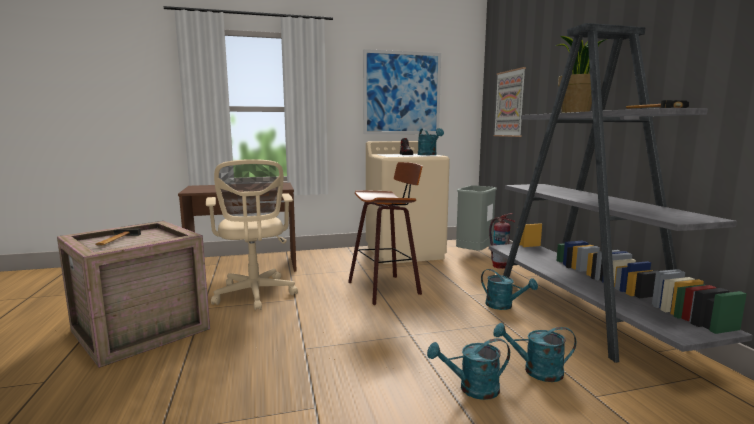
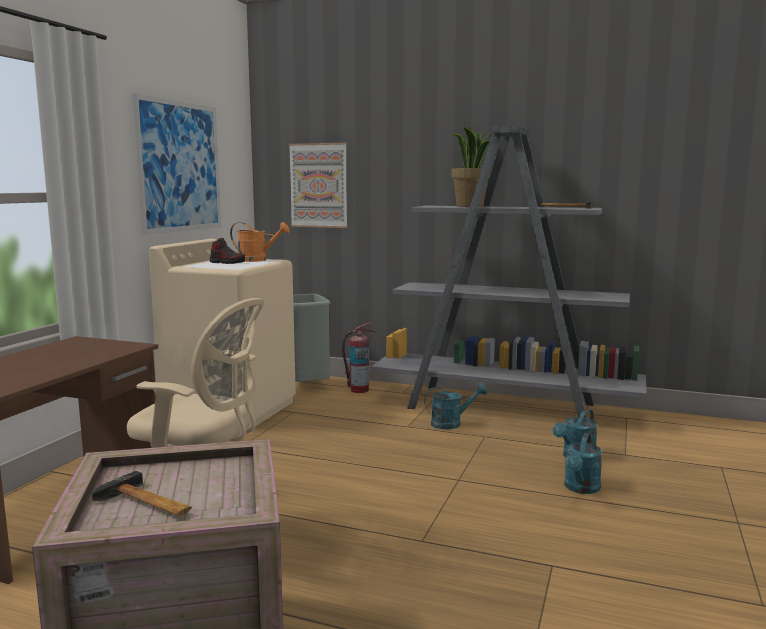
camera: 55 degrees left, 0 degrees up
(386, 288) = (325, 453): stool -> none
(429, 155) = (257, 260): turquoise watering can -> orange watering can

